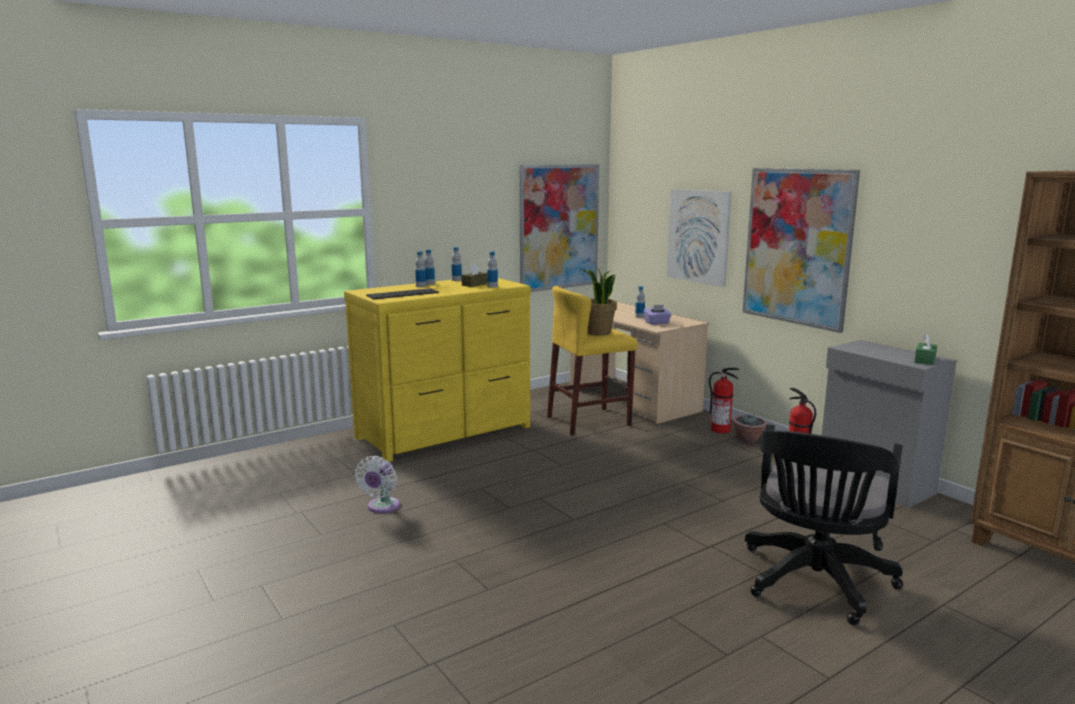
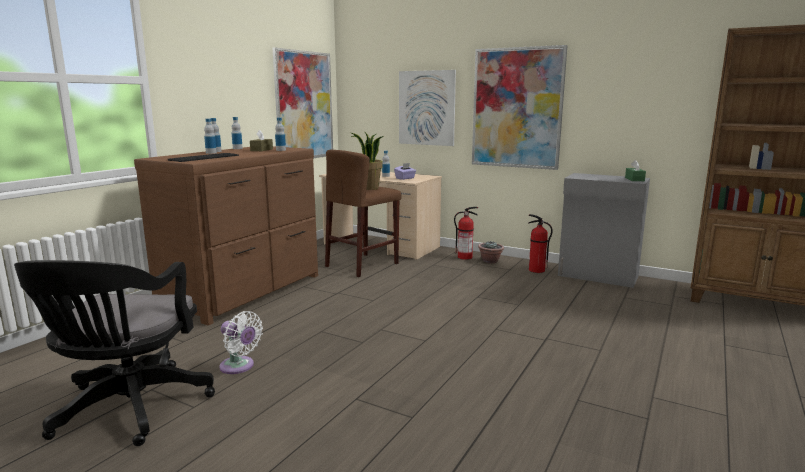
camera: 25 degrees left, 0 degrees up
(382, 507) = (239, 367): white fan -> white fan turned 45 degrees counterclockwise
(446, 432) = (245, 291): yellow dresser -> brown dresser
(589, 421) = (362, 265): yellow stool -> brown stool
(814, 583) = (640, 349): black office chair -> black office chair (129, 410)

